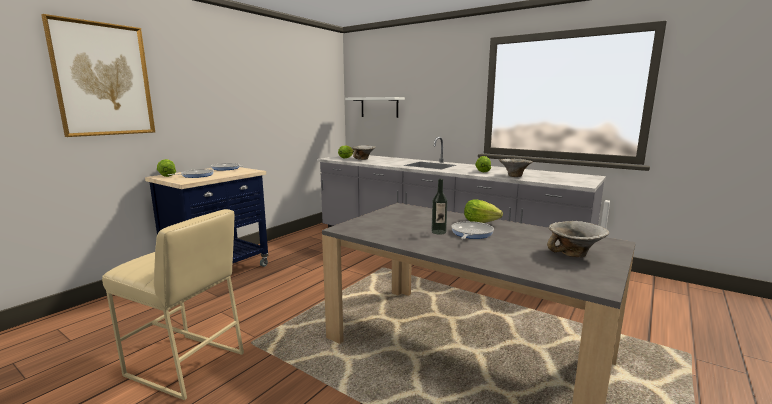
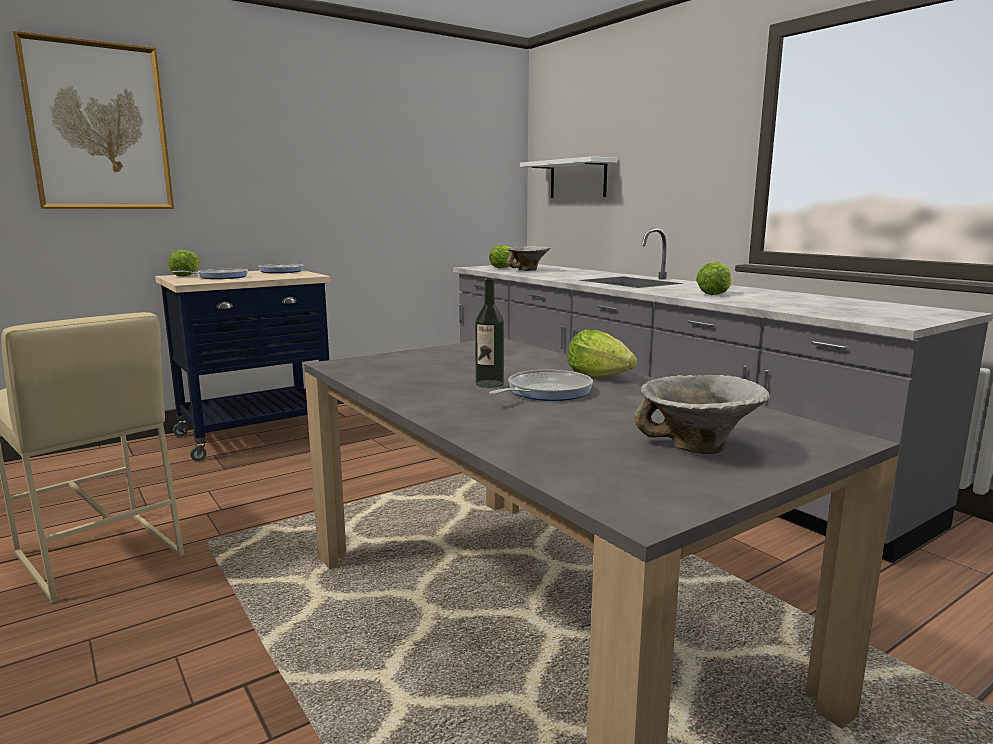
camera: 20 degrees right, 0 degrees up
(514, 176) = (764, 303): bowl -> none

